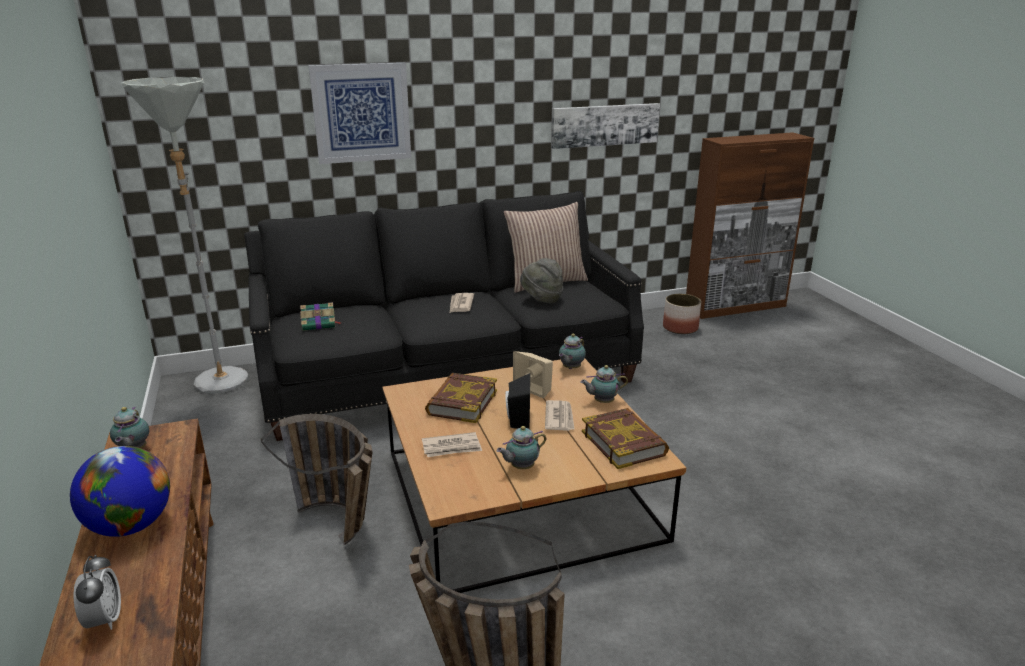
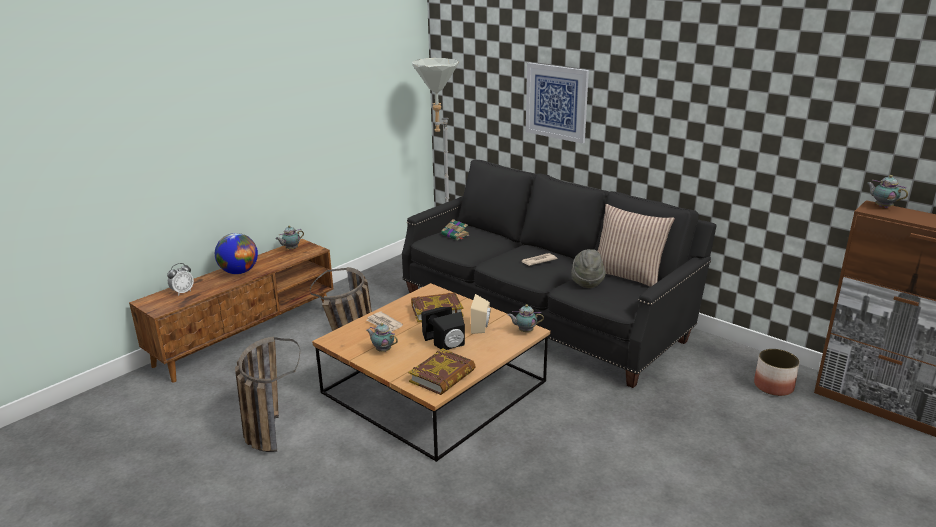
camera: 60 degrees right, 0 degrees up
(559, 418) = (451, 346): newspaper -> black speaker
(602, 402) = (489, 355): teapot -> teapot (882, 207)
(605, 125) = (754, 157): picture -> none

